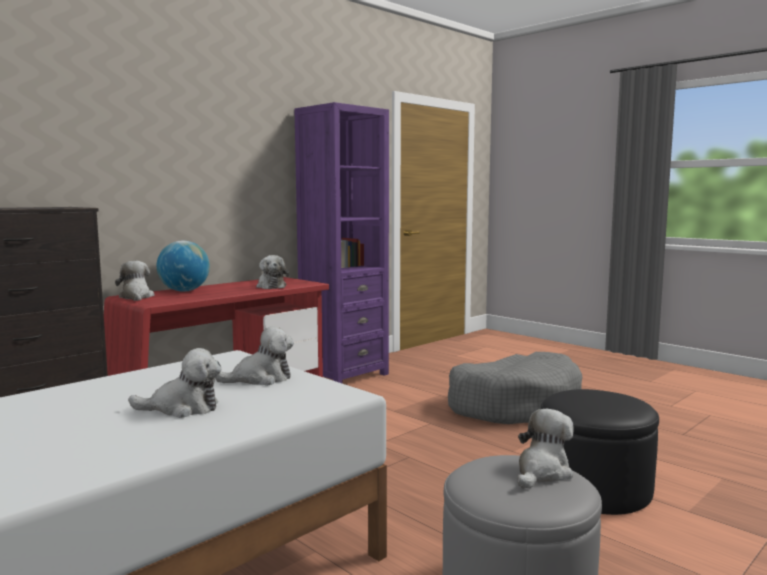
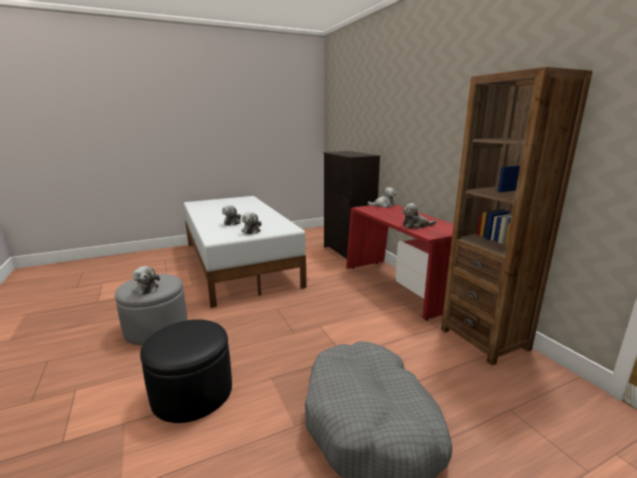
camera: 110 degrees right, 10 degrees up
(184, 291) = (401, 211): globe -> none
(344, 375) = (484, 339): purple bookcase -> brown bookcase

